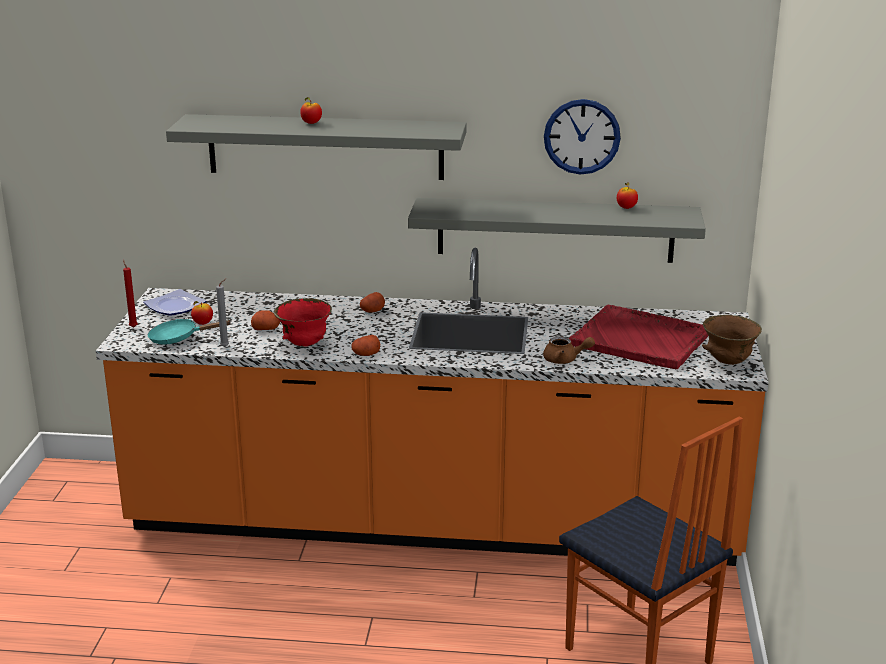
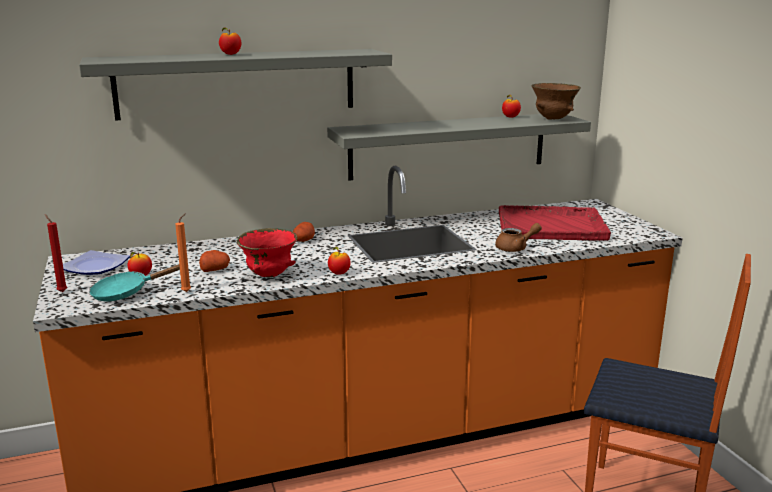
camera: 25 degrees left, 5 degrees down
(226, 346) = (187, 291): grey candle -> orange candle
(366, 354) = (339, 273): potato -> apple
(582, 136) = (470, 56): wall clock -> none
(728, 362) = (635, 230): brown bowl -> brown bowl (553, 119)

